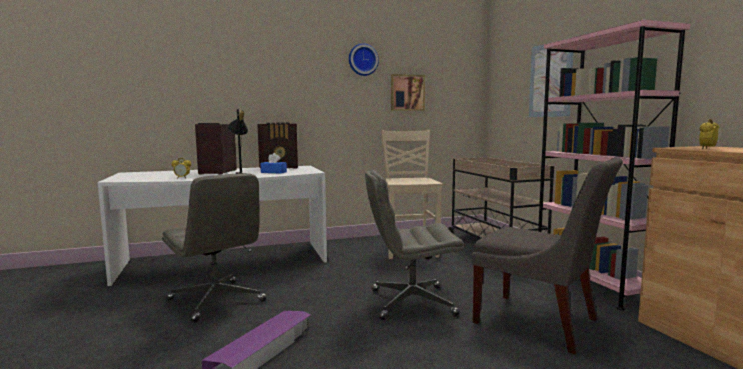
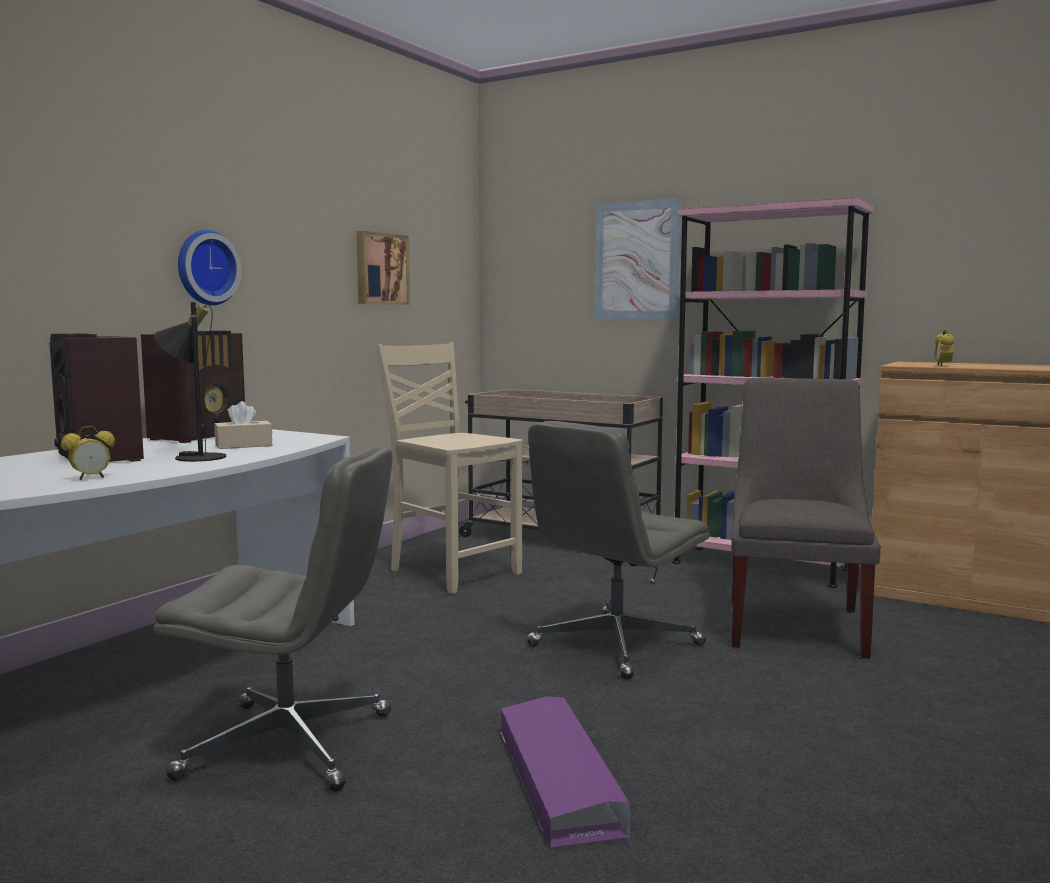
camera: 40 degrees left, 0 degrees up
(273, 172) = (243, 445): blue tissue box -> beige tissue box
(362, 60) = (312, 197): wall clock -> wall clock (205, 268)
(540, 323) = (796, 624): grey chair -> grey chair turned 75 degrees counterclockwise

